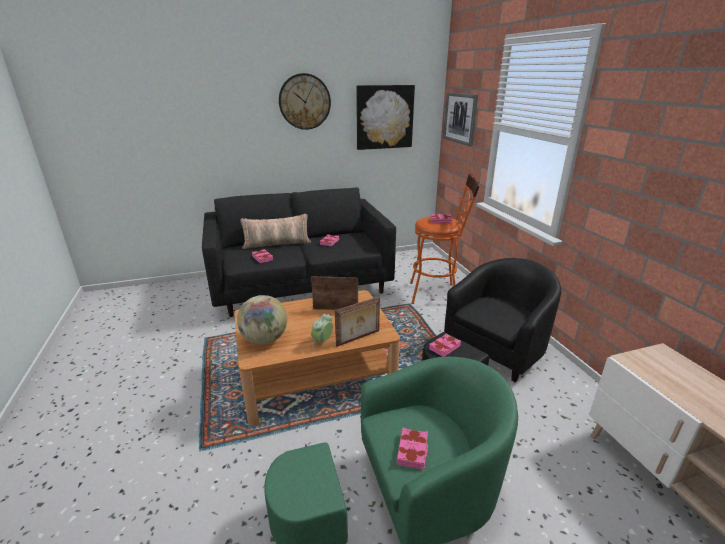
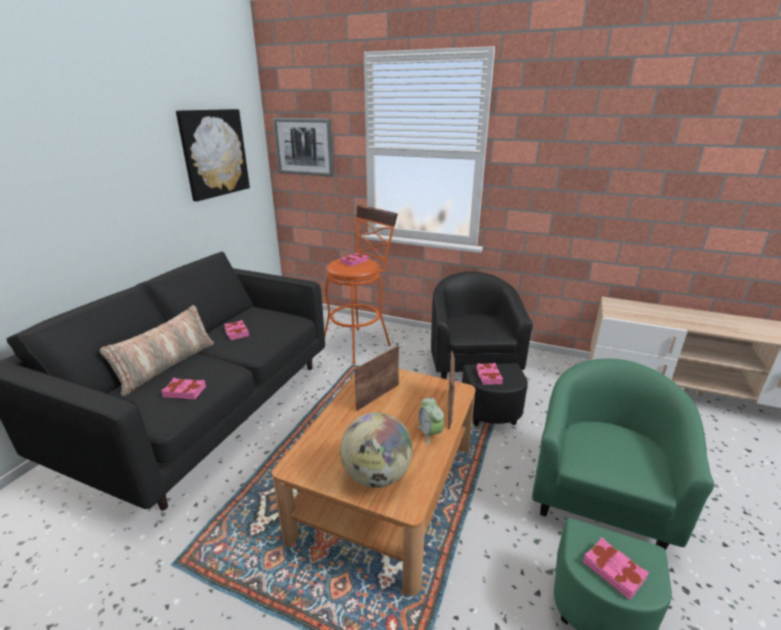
camera: 50 degrees left, 0 degrees up
(304, 102) = (111, 138): wall clock -> none
(413, 451) = (626, 462): pink book -> pink book (614, 570)

